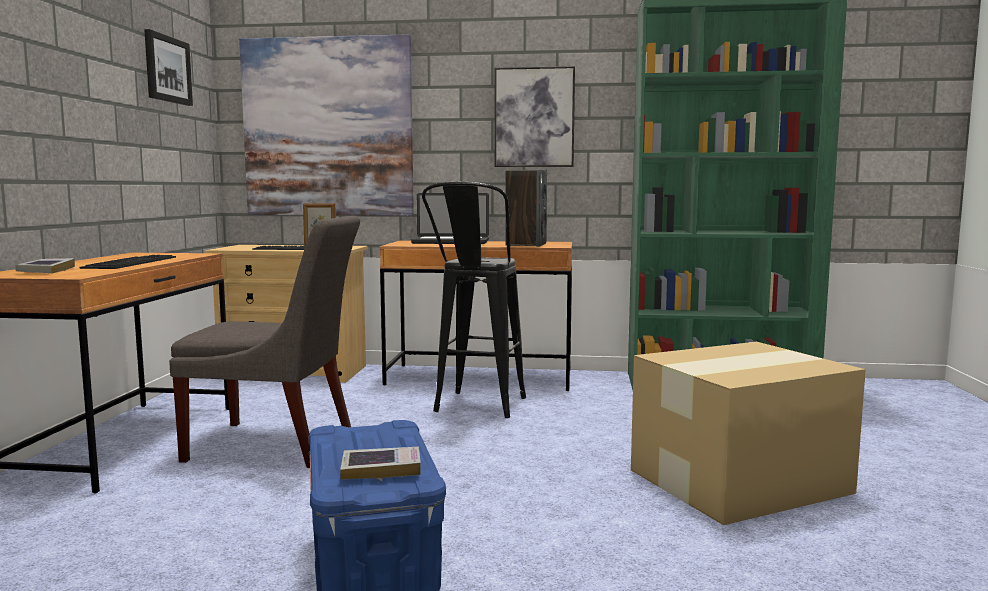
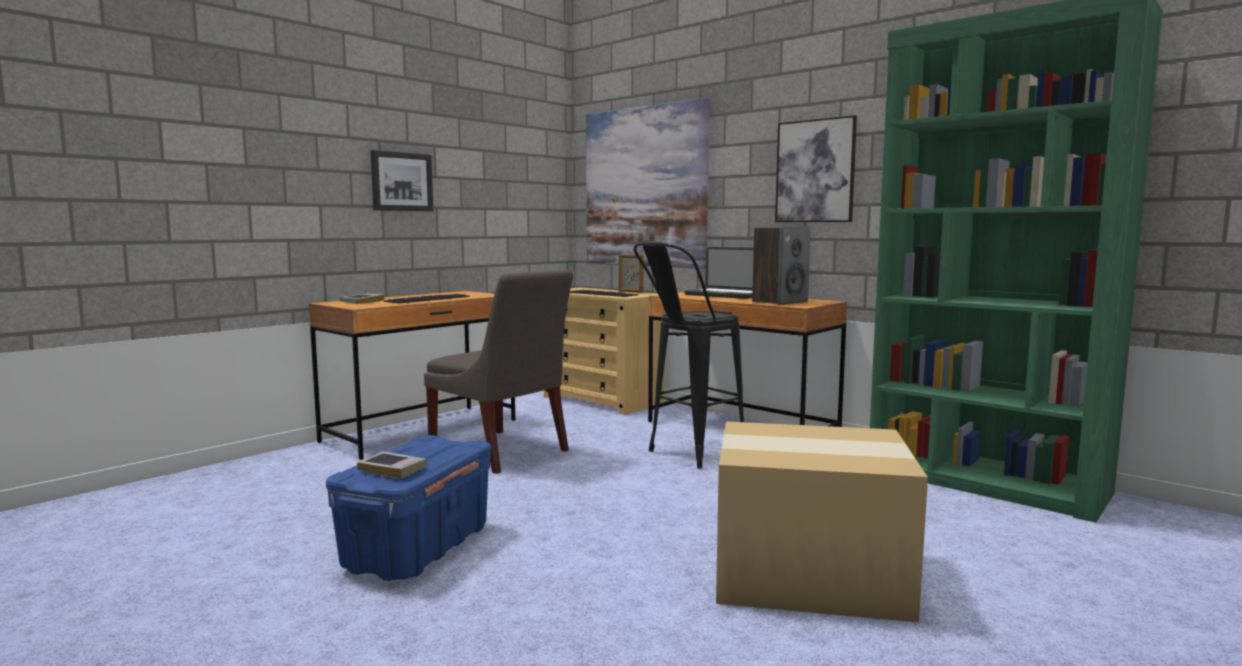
camera: 35 degrees right, 0 degrees up
(167, 69) = (516, 147): picture -> picture (401, 182)

